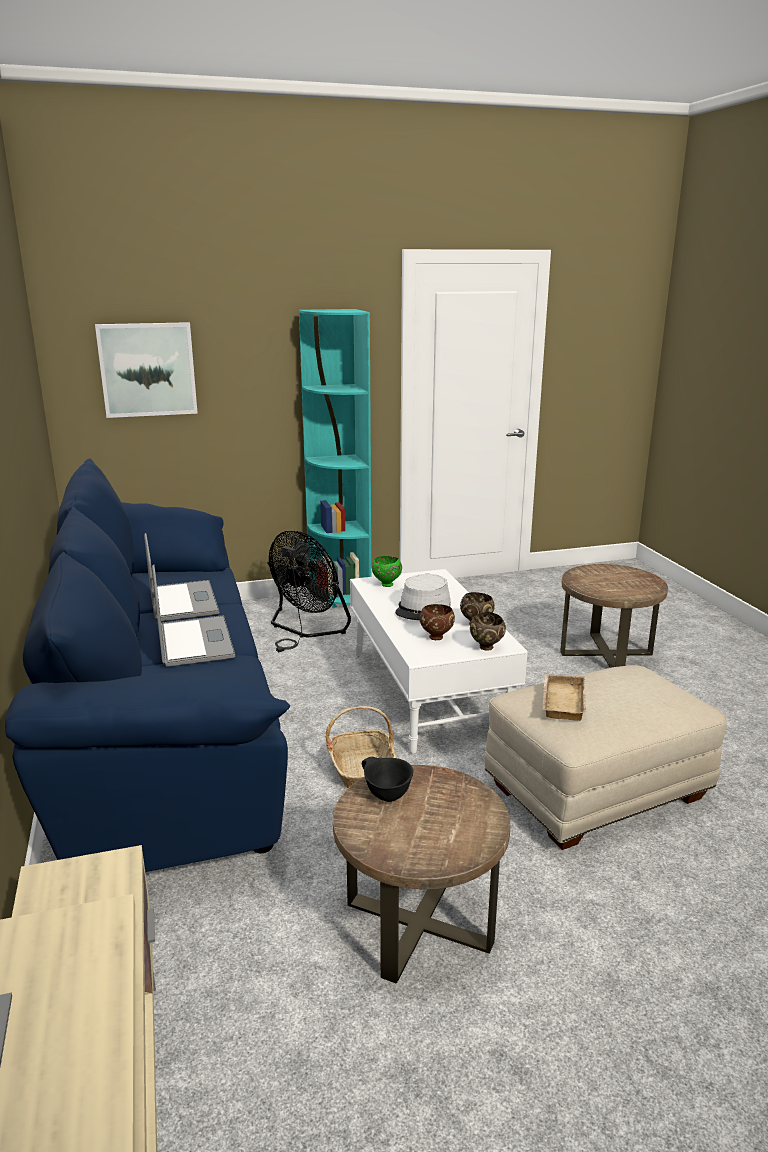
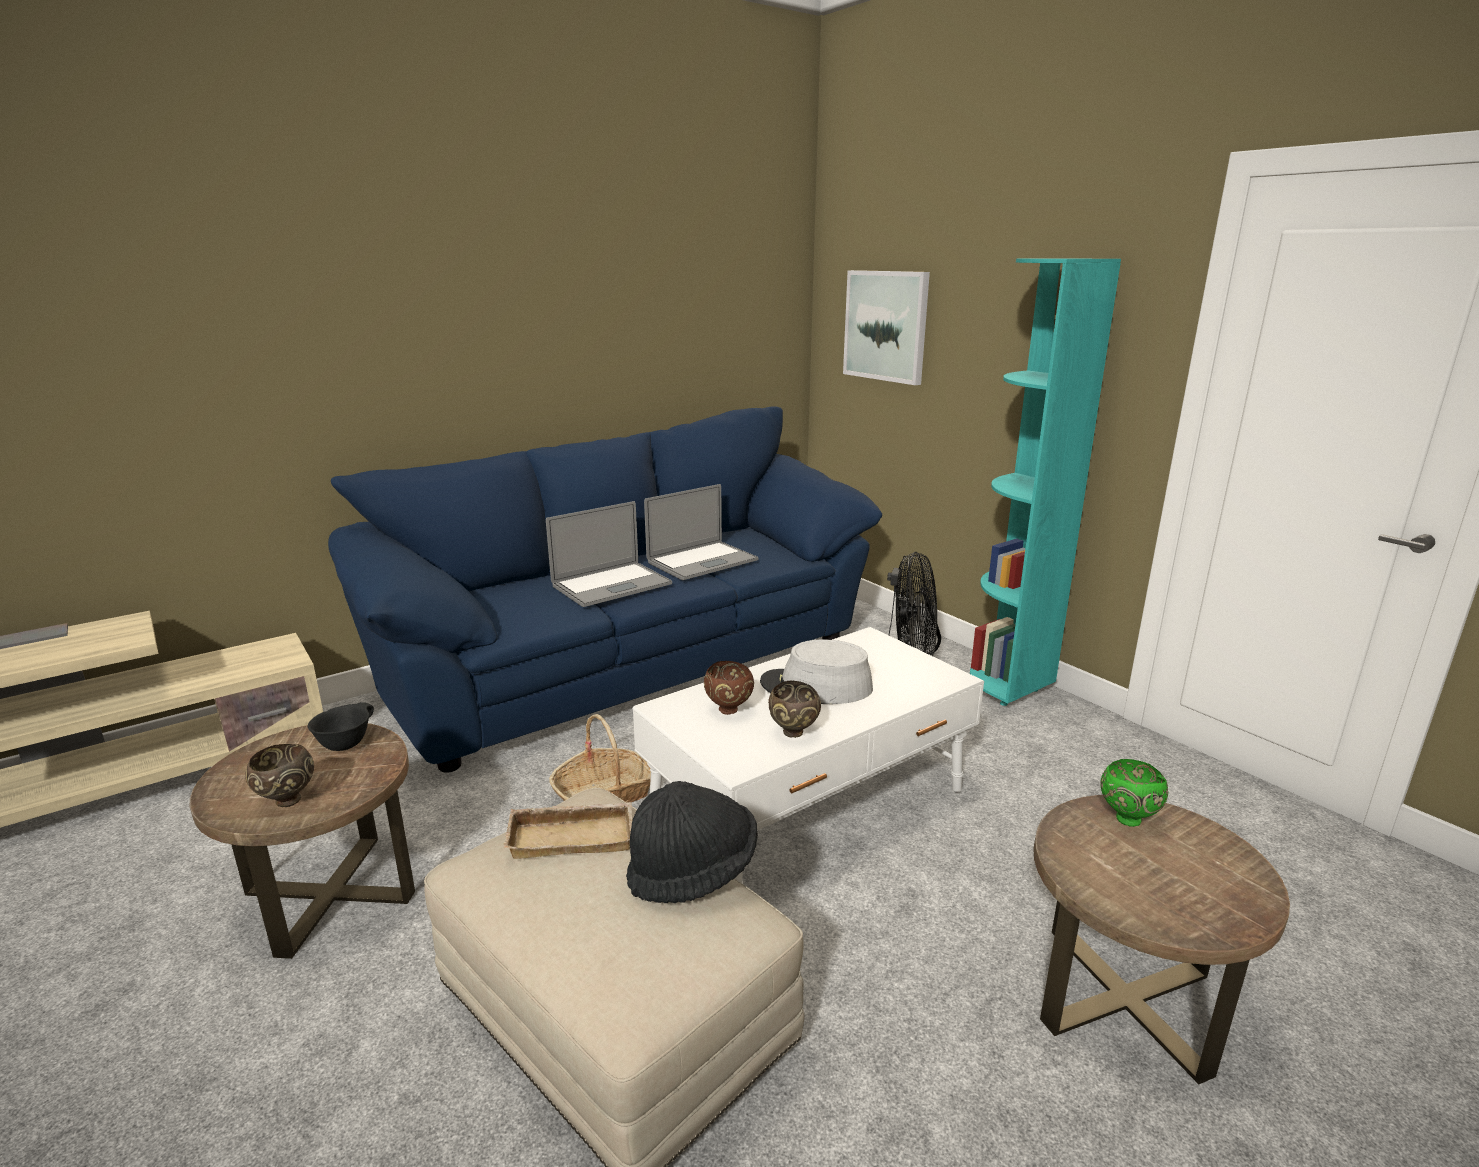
camera: 70 degrees right, 0 degrees up
(386, 585) = (873, 650): green bowl -> green bowl (1126, 818)
(486, 648) = (718, 751): brown bowl -> brown bowl (286, 801)
(604, 671) = (693, 872): none -> black hat

